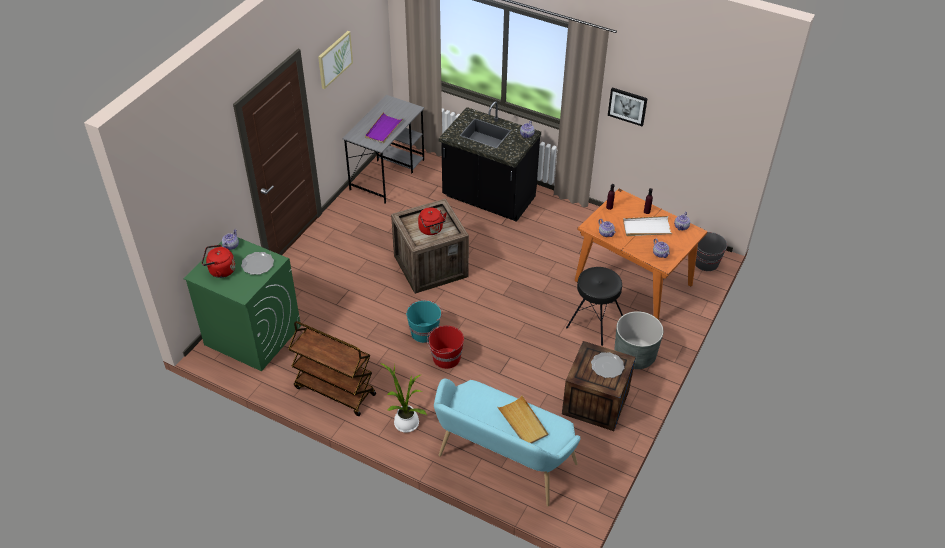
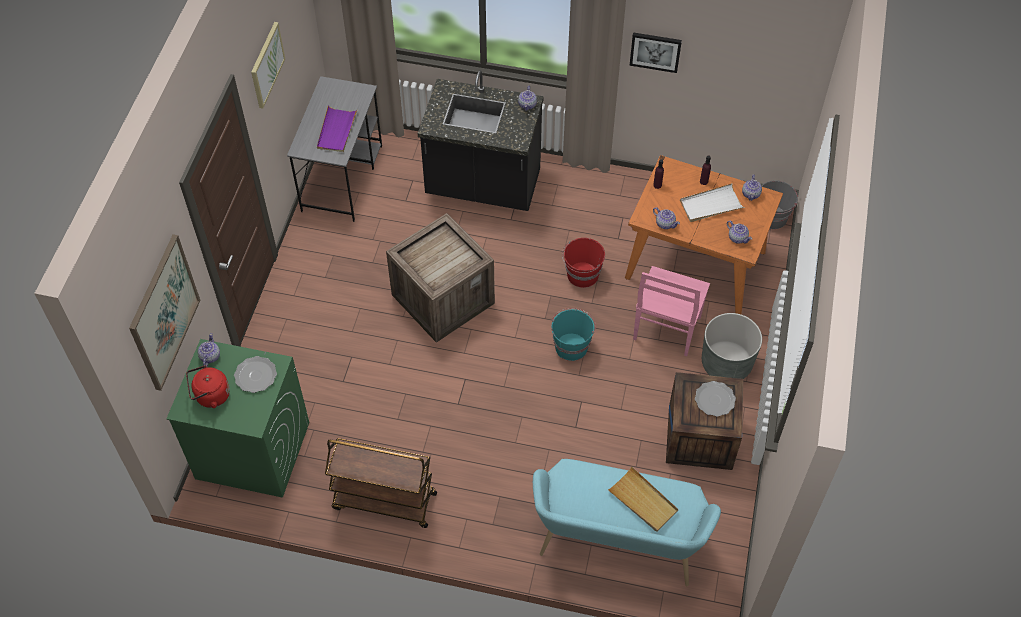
camera: 15 degrees left, 10 degrees up
(199, 196) = (164, 312): none -> picture
(405, 422) = (484, 521): potted plant -> none
(424, 332) = (466, 393): turquoise bucket -> turquoise bucket (571, 346)
(431, 230) = (444, 262): red kettle -> none
(446, 358) = (505, 423): red bucket -> red bucket (582, 275)
(594, 322) = (666, 330): black stool -> pink chair

